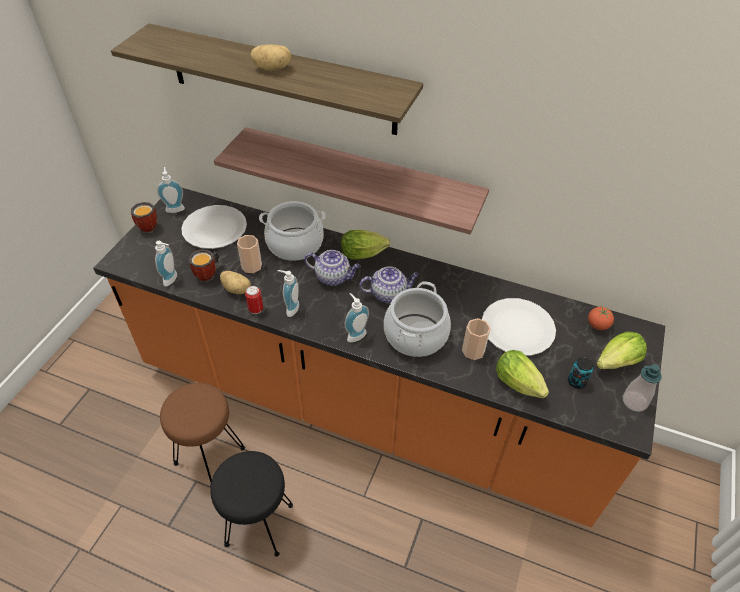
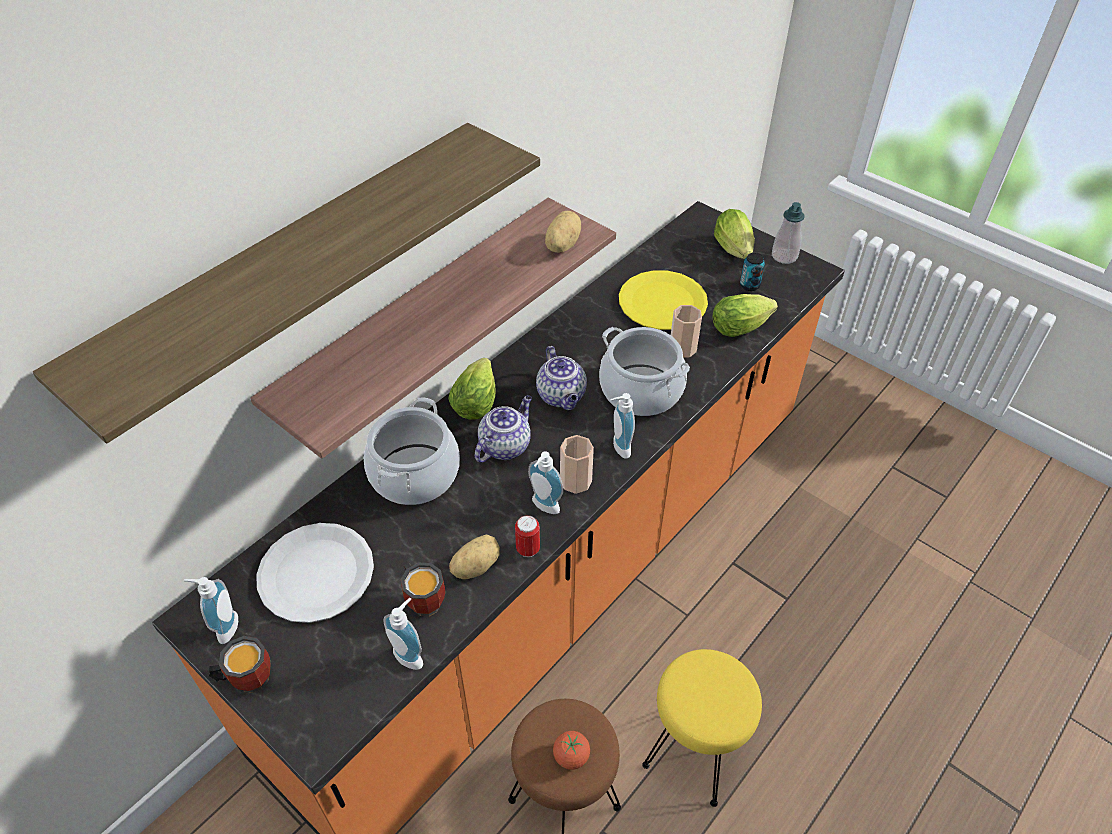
camera: 70 degrees left, 0 degrees up
(251, 266) = (434, 538): cup -> cup (576, 481)
(258, 524) = (693, 754): black stool -> yellow stool
(272, 68) = (334, 241): potato -> potato (561, 245)
(389, 294) = (562, 396): teapot -> teapot turned 150 degrees clockwise
(517, 328) = (662, 302): white plate -> yellow plate
(597, 325) = (681, 244): tomato -> tomato (571, 756)

